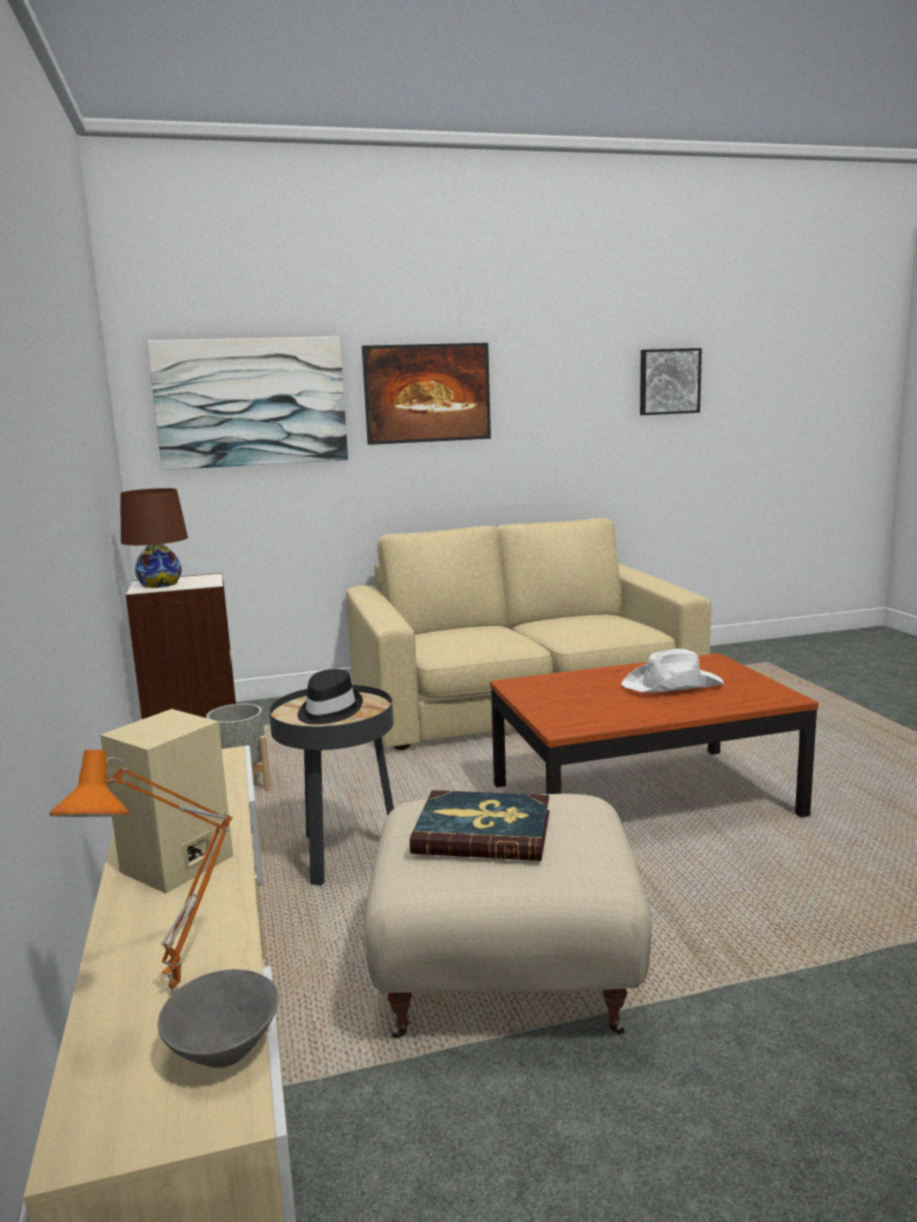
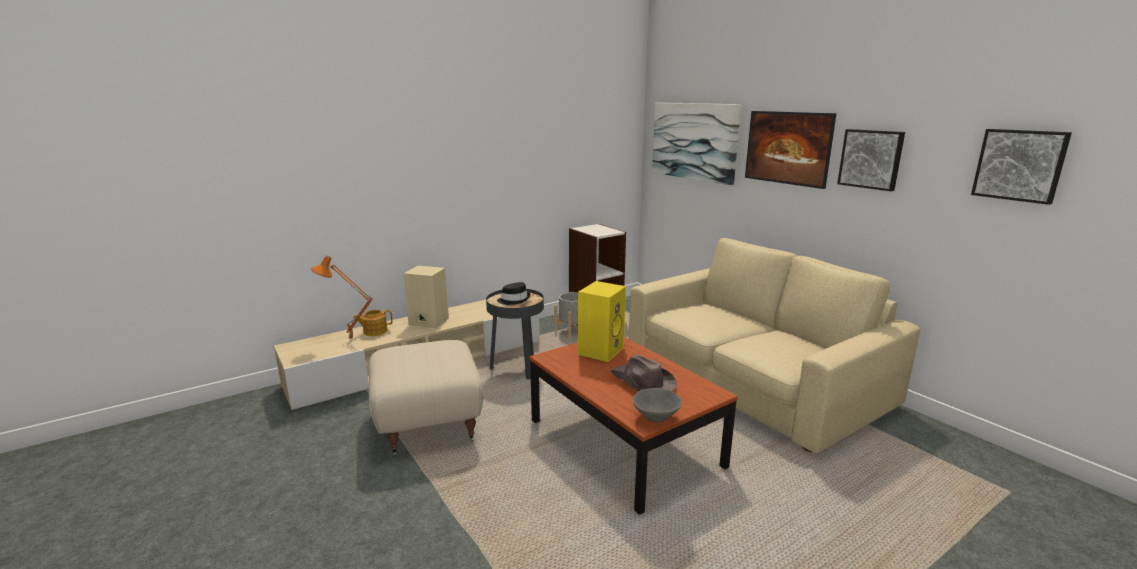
camera: 70 degrees right, 5 degrees up
(152, 948) = (374, 331): none -> teapot
(160, 584) = (592, 228): brown table lamp -> none
(223, 1051) = (320, 353): grey bowl -> grey bowl (655, 417)
(483, 832) = (420, 354): book -> none
(537, 393) = (871, 159): none -> picture
(557, 694) = (600, 350): none -> yellow speaker
(673, 685) = (642, 382): white hat -> brown hat

